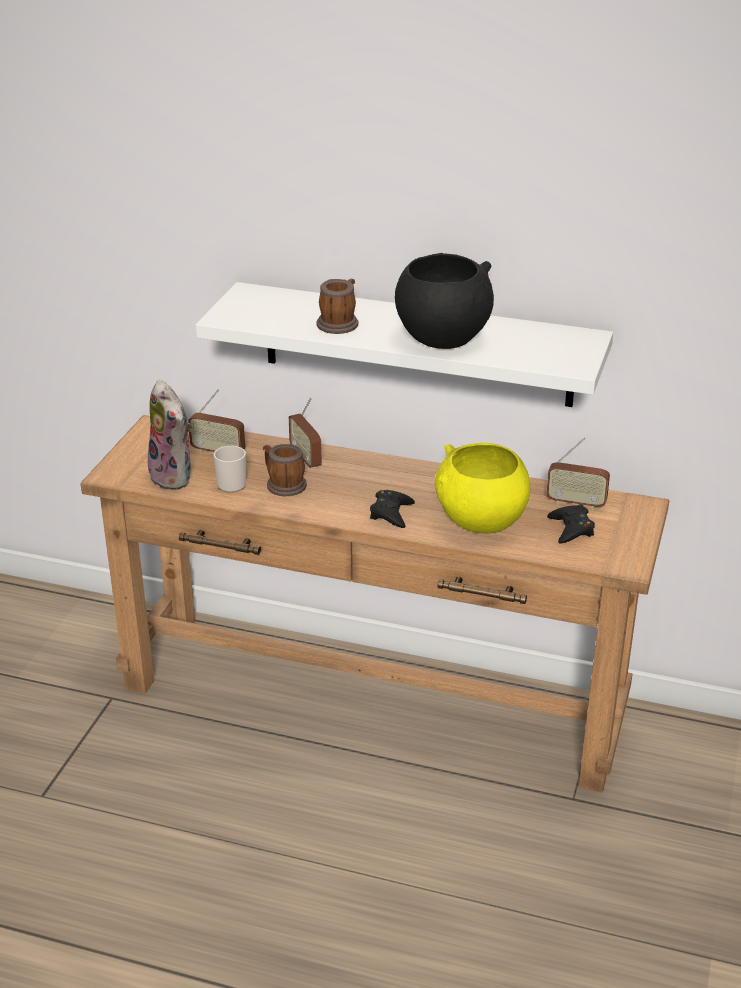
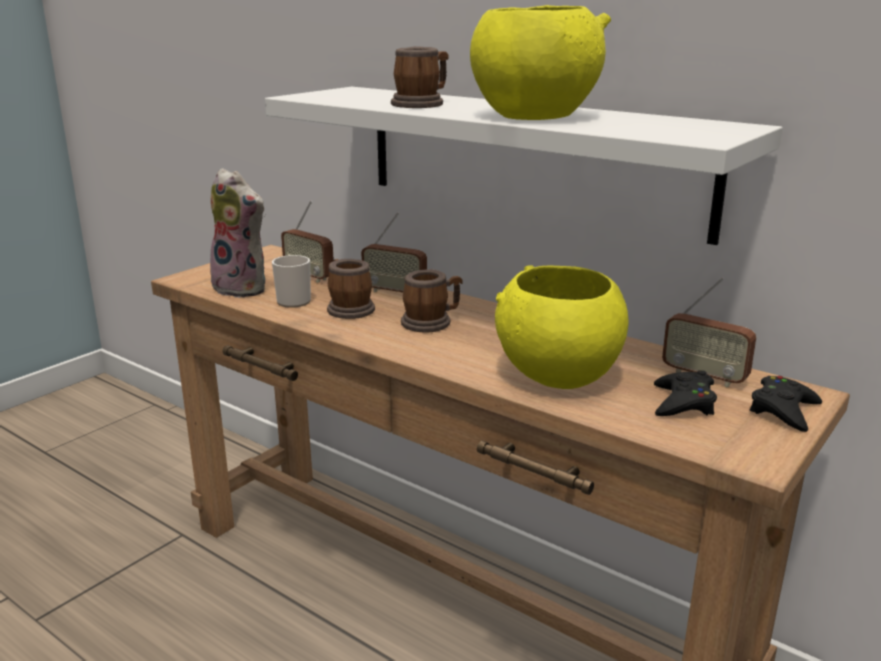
camera: 20 degrees right, 10 degrees down
(175, 477) = (244, 288): plush toy -> plush toy turned 45 degrees counterclockwise
(306, 459) = (395, 292): radio -> radio turned 60 degrees counterclockwise
(359, 487) = (431, 322): none -> mug
(391, 513) = (448, 350): black game controller -> black game controller (783, 410)
(442, 338) = (534, 116): black bowl -> yellow bowl

